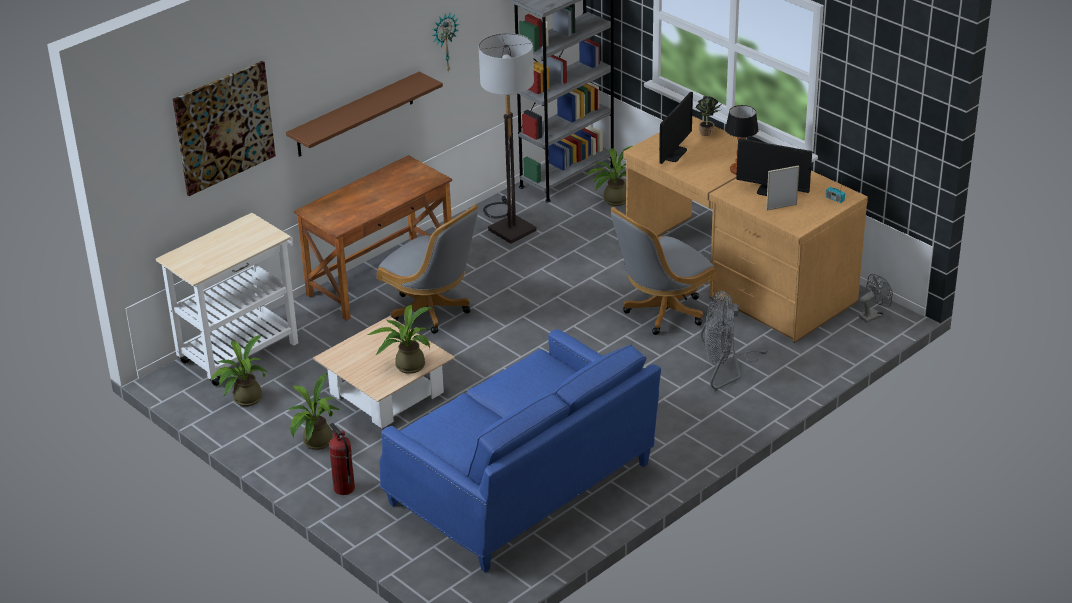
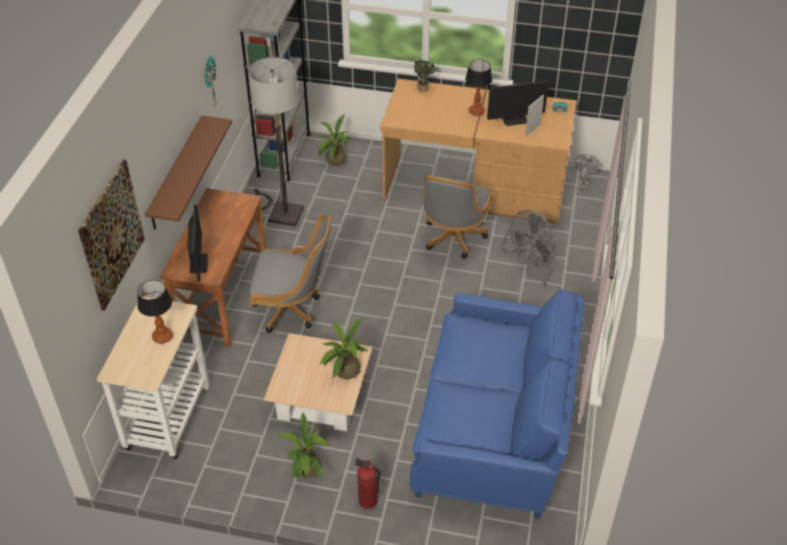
camera: 35 degrees left, 10 degrees up
(238, 248) = (163, 337): none -> table lamp
(244, 399) = (212, 459): potted plant -> none
(673, 153) = (417, 114): monitor -> monitor (198, 263)

